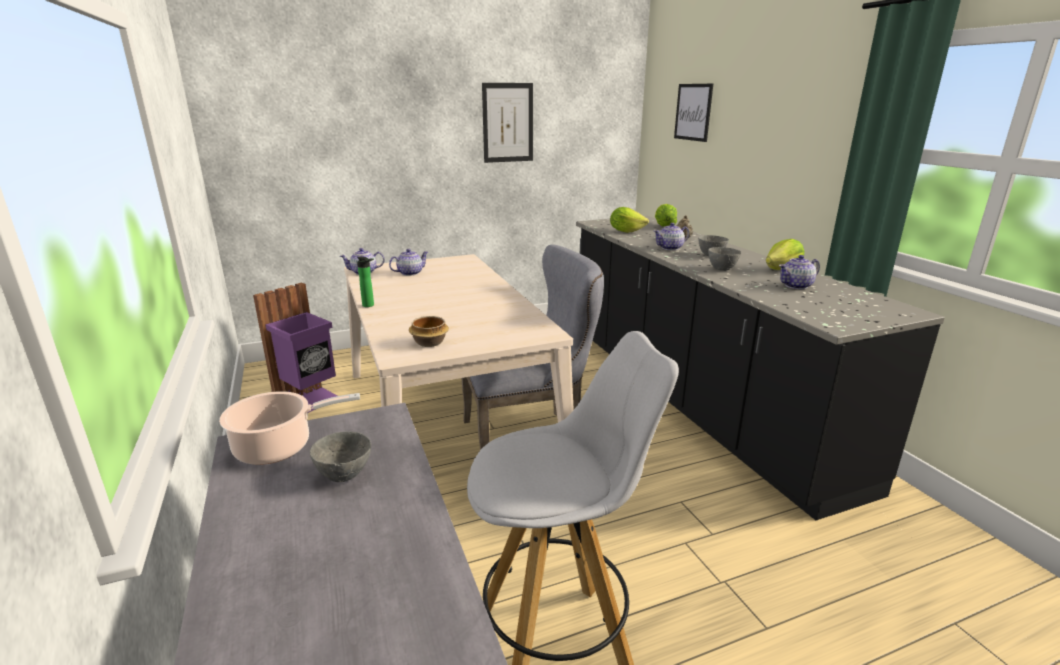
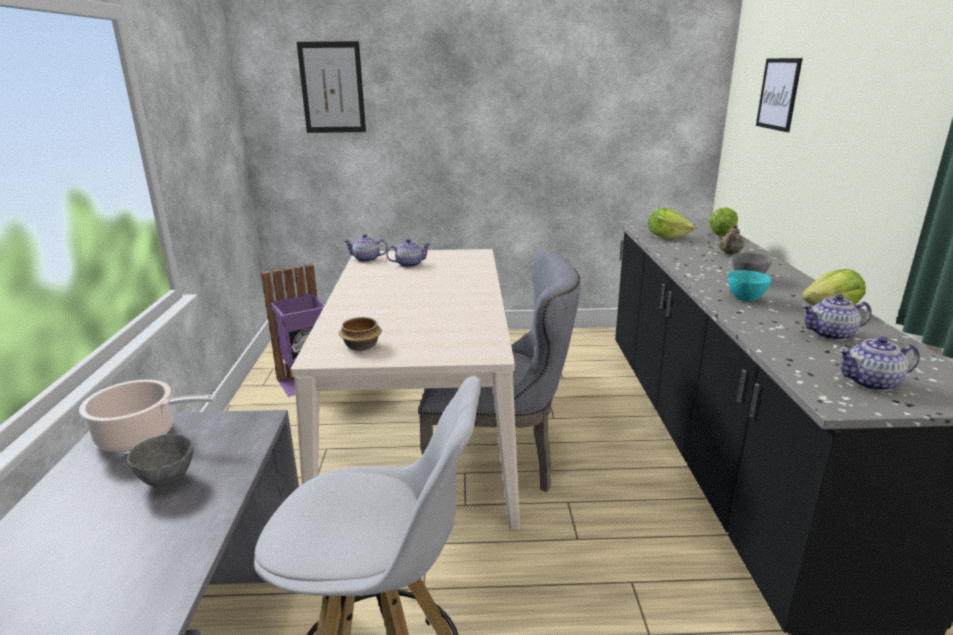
camera: 20 degrees right, 0 degrees up
(369, 305) = (341, 296): bottle -> none
(508, 123) = (555, 104): picture -> picture (332, 88)
(670, 248) = (703, 264): teapot -> teapot (872, 383)
(721, 269) = (744, 299): grey bowl -> turquoise bowl

